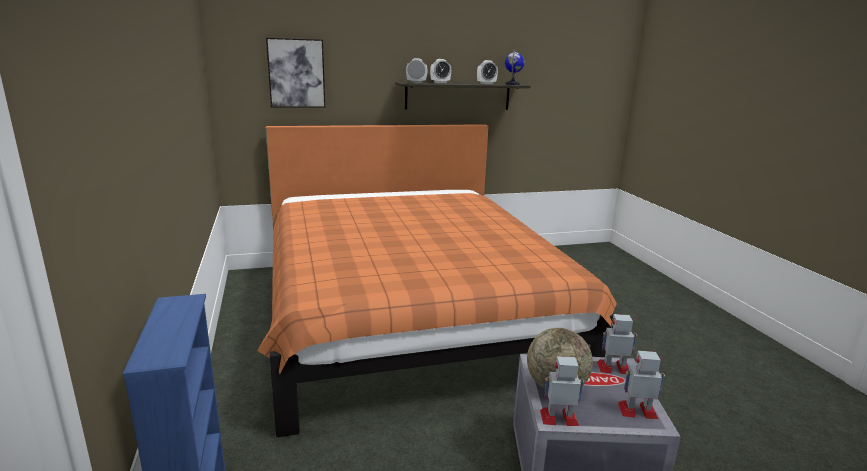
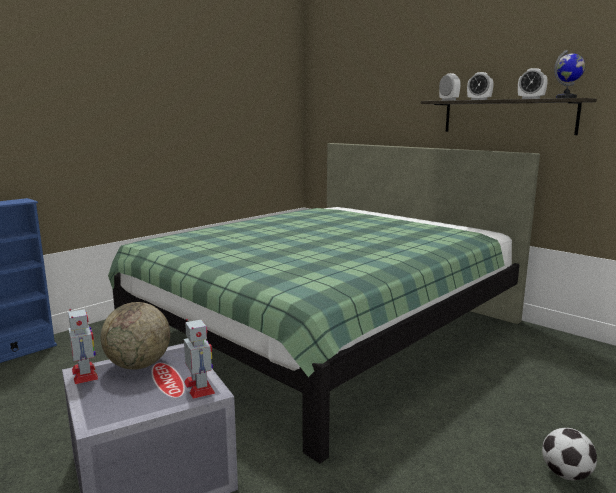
camera: 60 degrees right, 5 degrees down
(296, 73) = (357, 96): picture -> none
(408, 316) = (324, 330): orange bed -> green bed
(638, 411) = (116, 410): toy robot -> none
(649, 318) = (566, 474): none -> football

